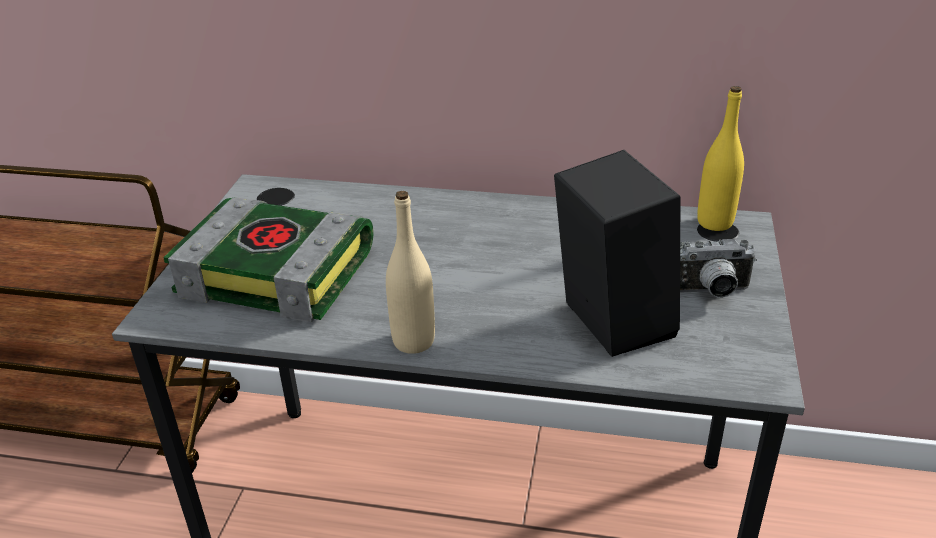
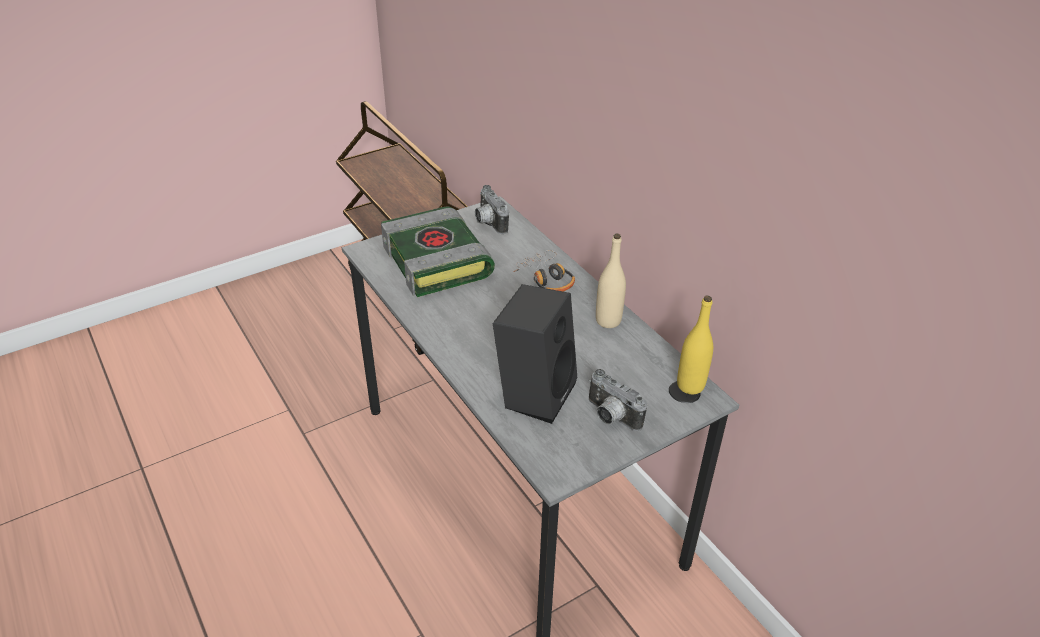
camera: 45 degrees right, 5 degrees up
(274, 203) = (488, 222): none -> camera
(413, 341) = (439, 335): beige bottle -> beige bottle (608, 321)
(431, 218) = (546, 279): none -> headphones

